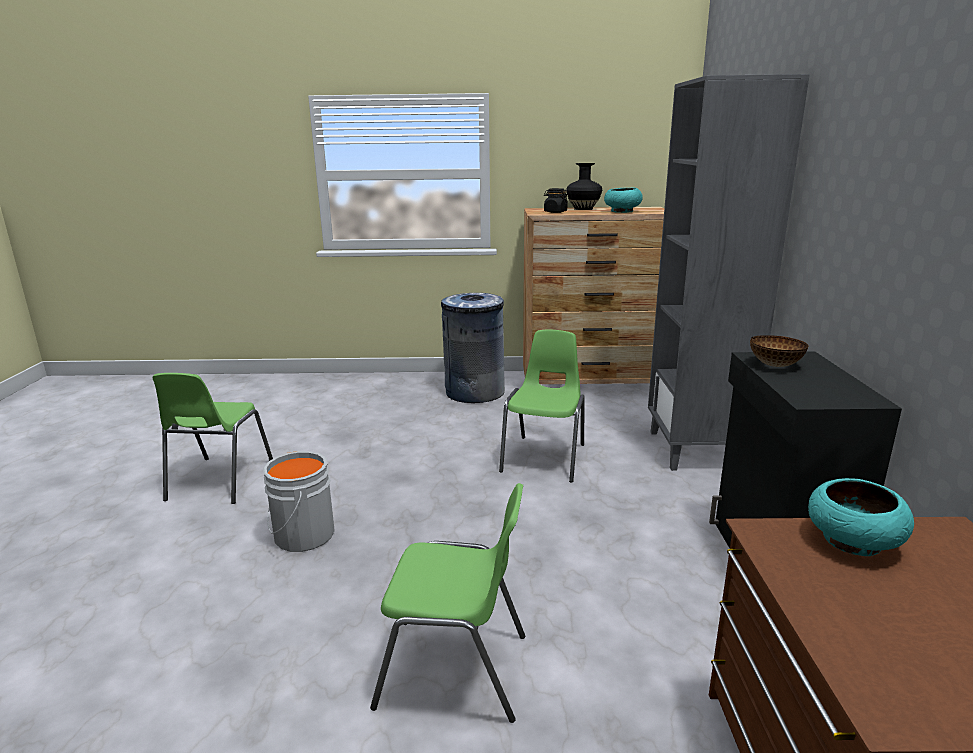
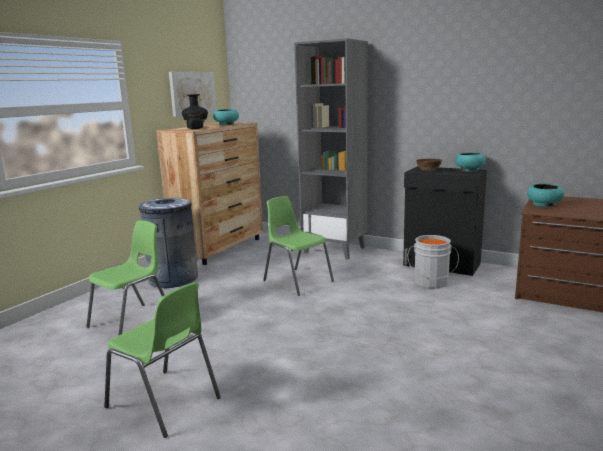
camera: 60 degrees left, 5 degrees down
(301, 535) = (304, 373): grey bucket -> grey bucket (431, 283)
(456, 670) = (476, 345): green chair -> green chair (133, 322)
(608, 160) = (192, 93): none -> picture
(851, 394) = (469, 170): none -> turquoise bowl

